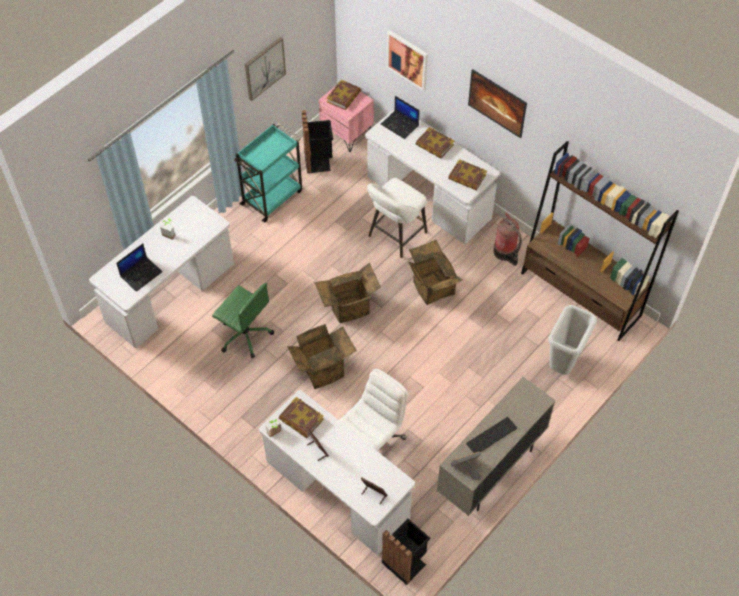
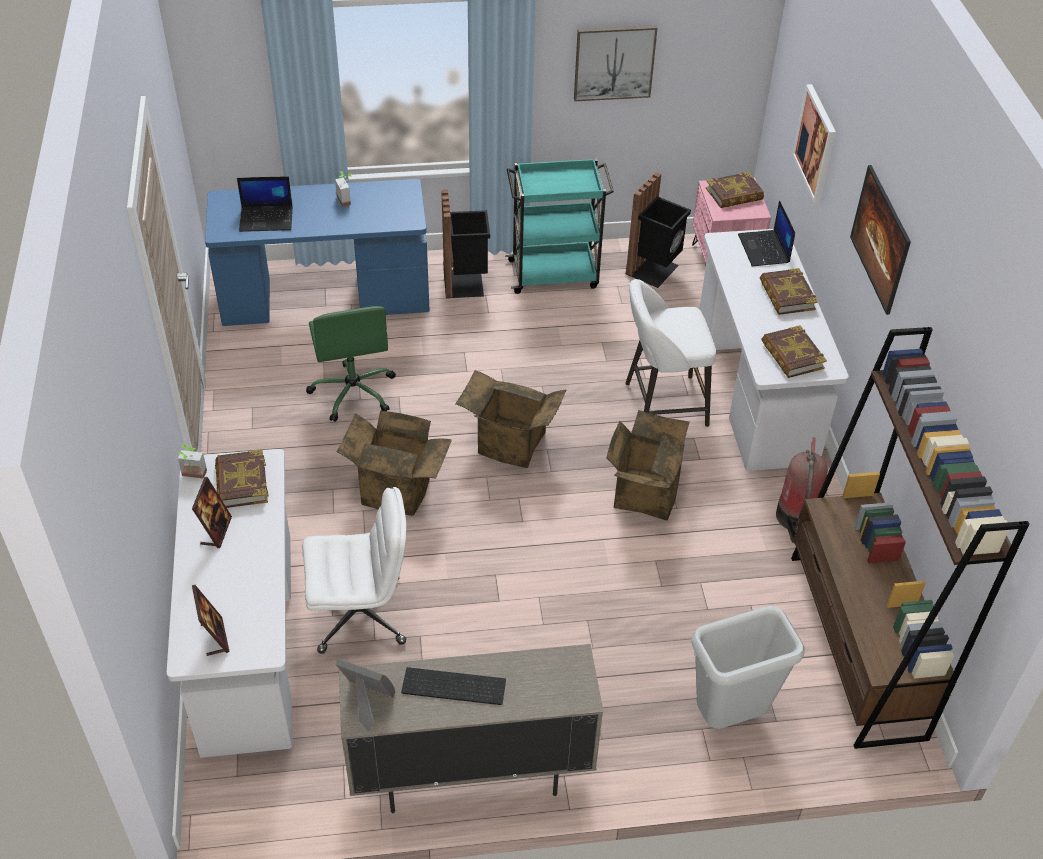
camera: 40 degrees right, 10 degrees down
(170, 293) = (325, 298): white desk -> blue desk
(405, 562) = (224, 797): black trash can -> black trash can (466, 282)

